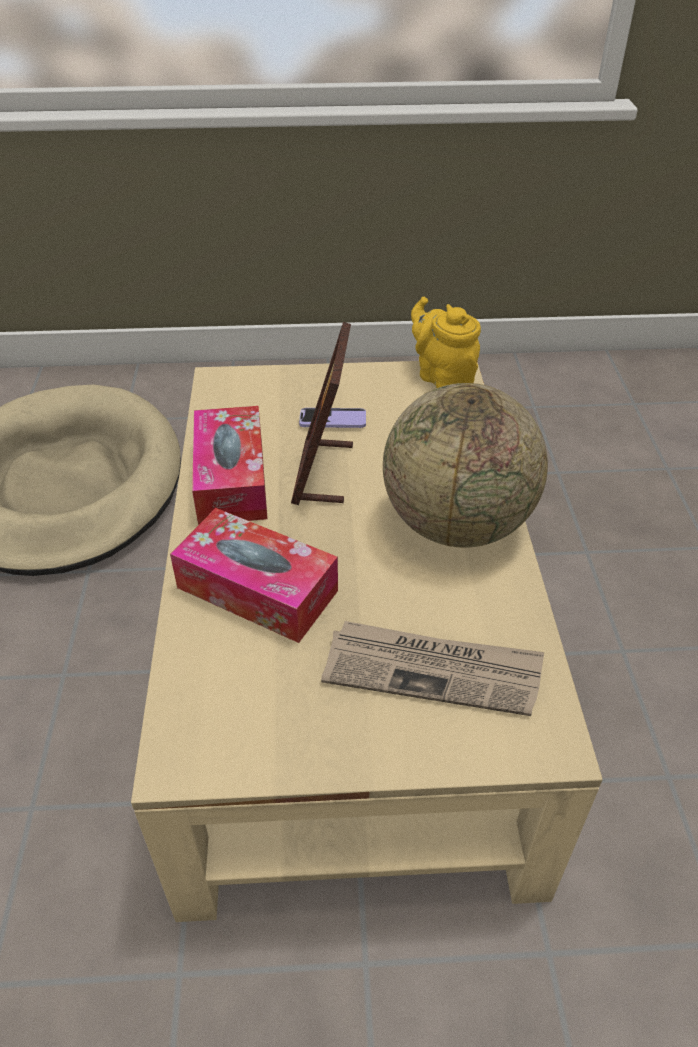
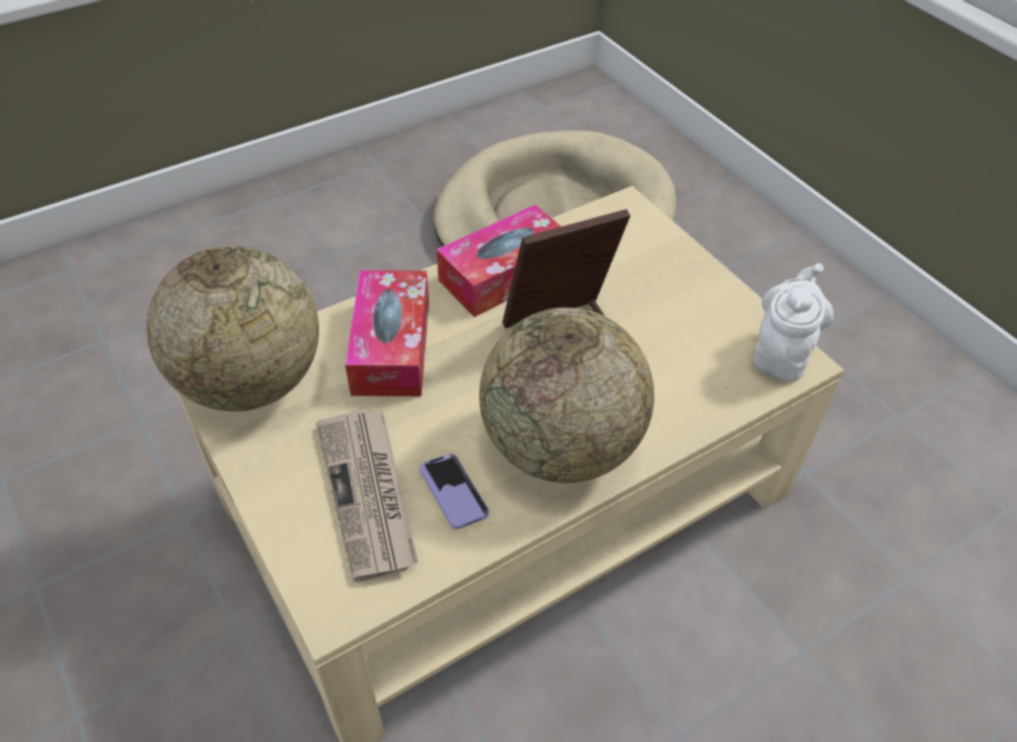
camera: 60 degrees right, 5 degrees up
(216, 722) = (251, 382): none -> globe
(332, 420) = (637, 302): phone -> phone (453, 492)
(442, 377) = (781, 353): yellow teapot -> white teapot

